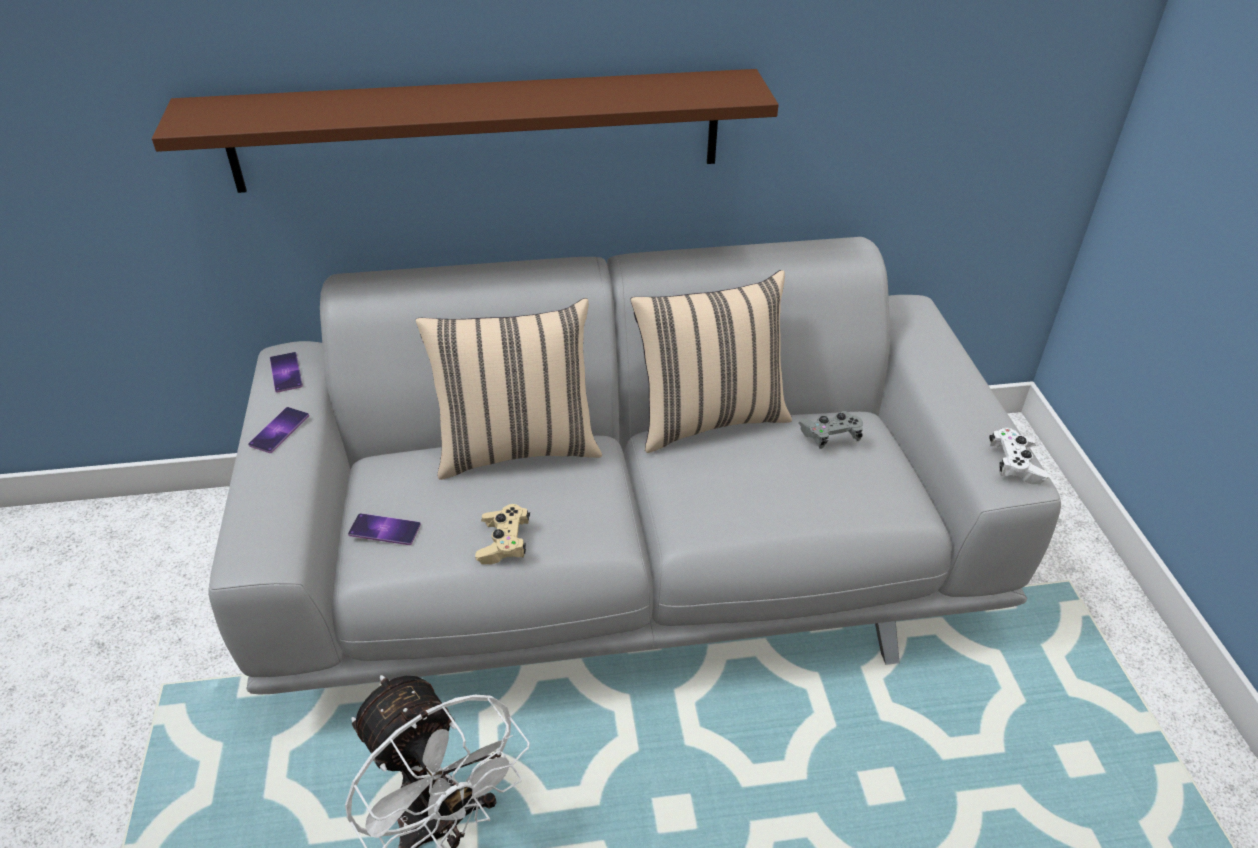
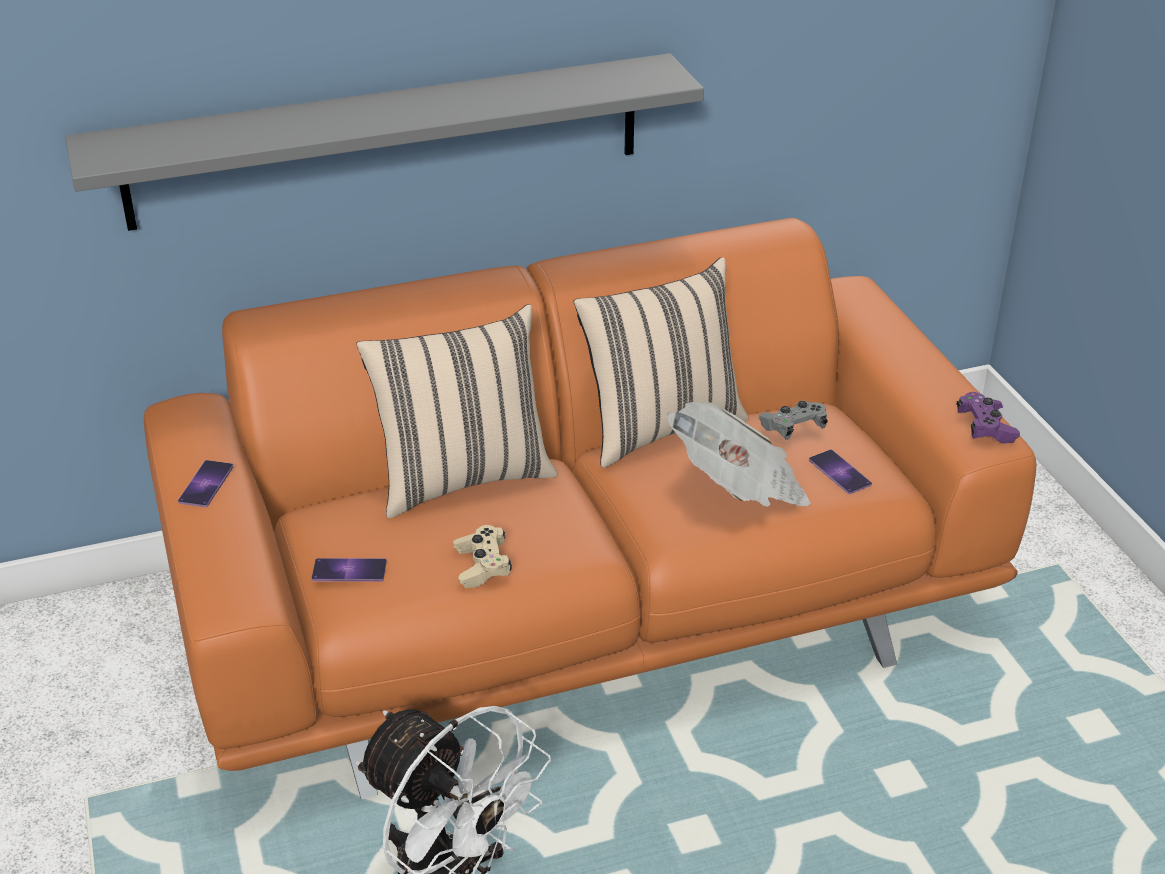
camera: 10 degrees left, 5 degrees down
(286, 372) = (188, 426): phone -> phone (839, 472)
(478, 131) = (386, 141): brown shelf -> grey shelf
(630, 563) = (584, 608): grey sofa -> orange sofa
(764, 492) = (738, 487): none -> newspaper
(1014, 465) = (985, 428): white game controller -> purple game controller

